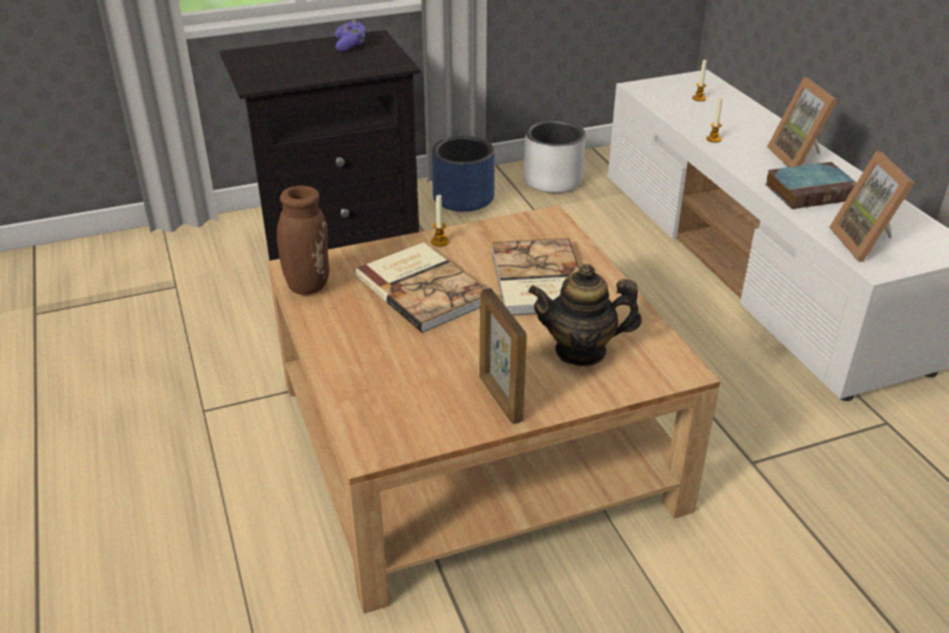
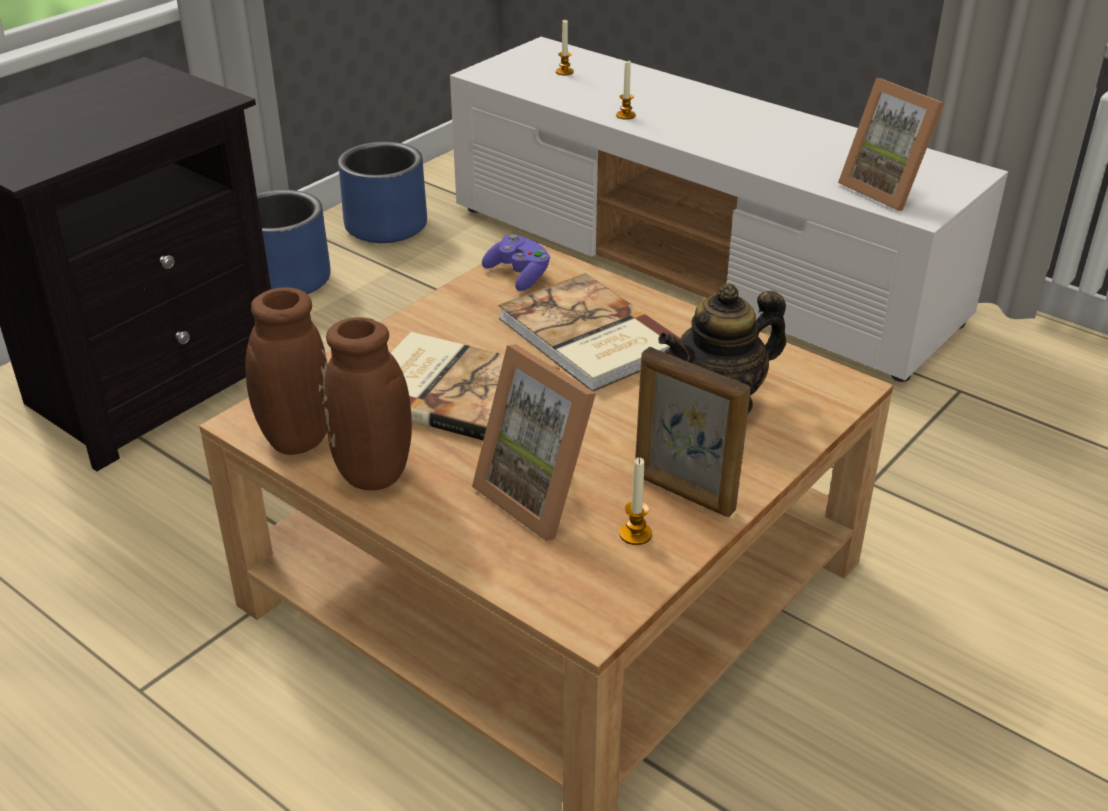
camera: 30 degrees left, 0 degrees up
(329, 324) = (375, 479): none -> brown vase
(350, 45) = (115, 87): purple game controller -> purple game controller (519, 275)
(439, 242) = (420, 326): candle -> candle (635, 534)
(553, 181) = (387, 226): white planter -> blue planter
(800, 158) = (736, 115): picture frame -> picture frame (542, 495)
(811, 191) = (782, 148): book -> none

